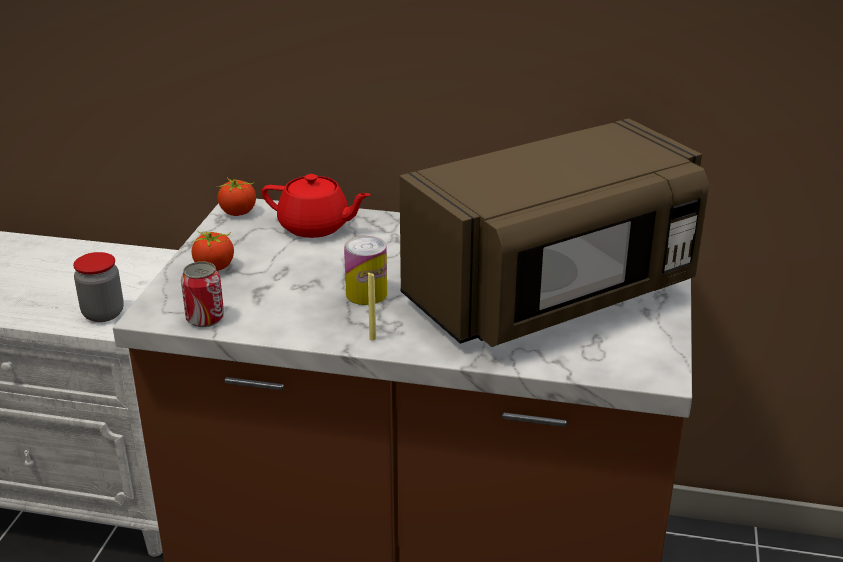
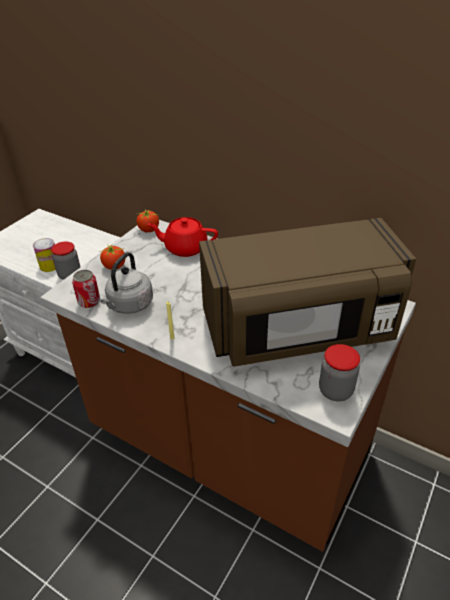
camera: 20 degrees right, 10 degrees up
(276, 312) = (129, 305): none -> grey kettle
(315, 227) = (185, 248): red teapot -> red teapot turned 150 degrees clockwise
(366, 294) = (187, 303): can -> can (50, 265)
(644, 353) = (335, 390): none -> jar

